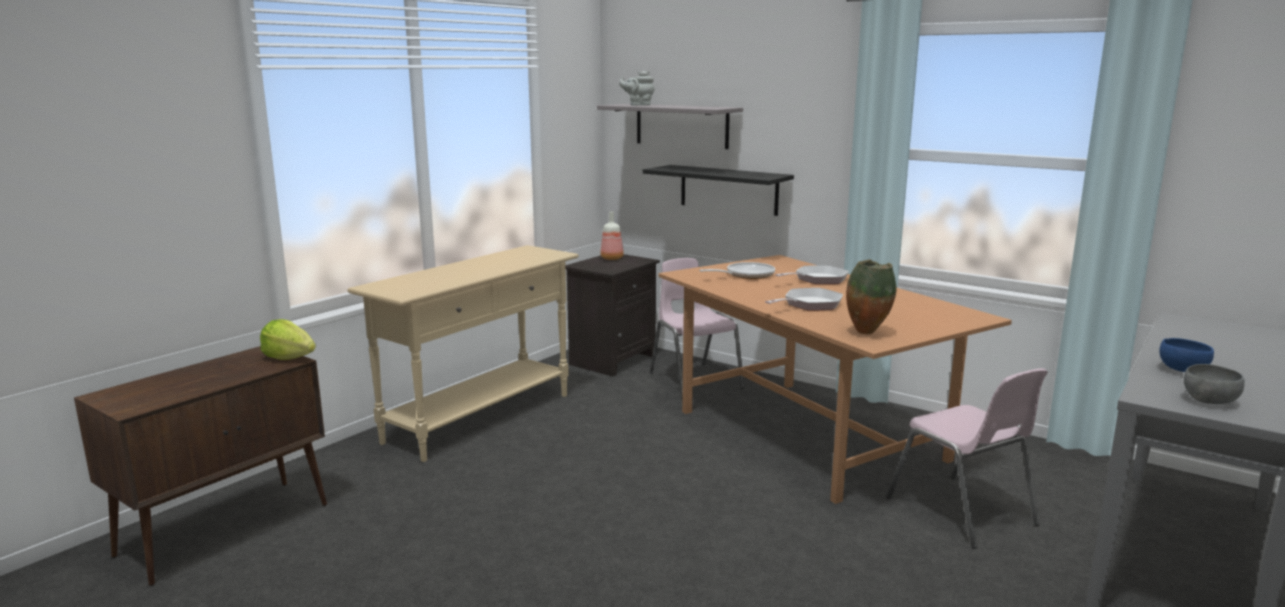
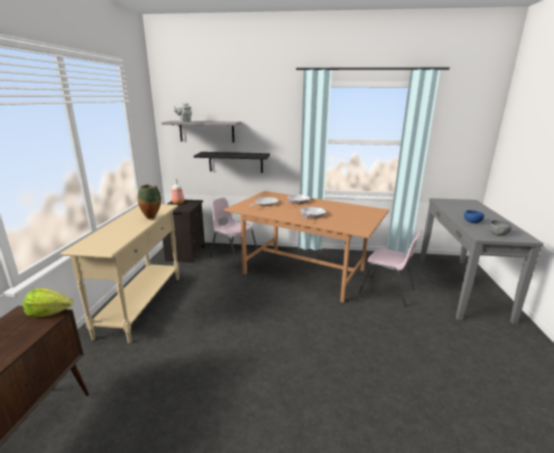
camera: 30 degrees left, 5 degrees up
(867, 333) = (352, 226): vase -> vase (152, 218)

